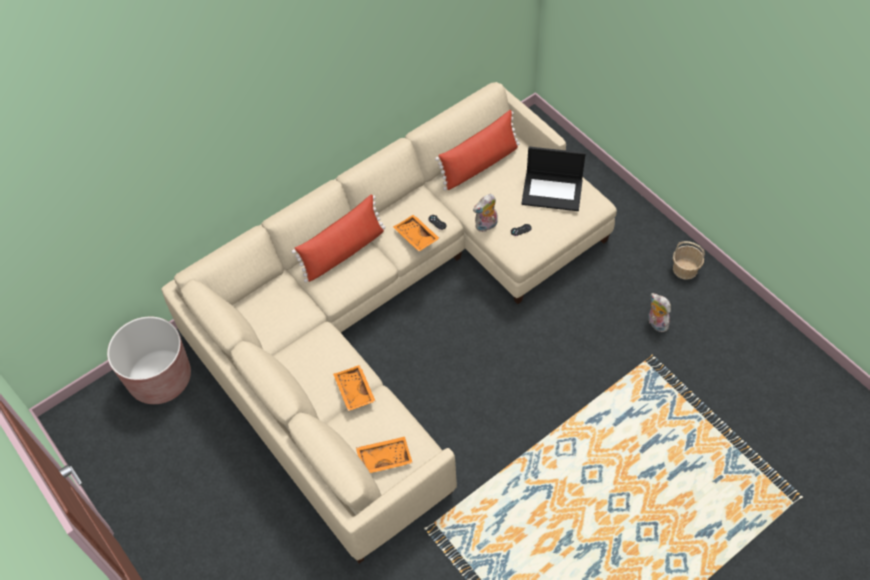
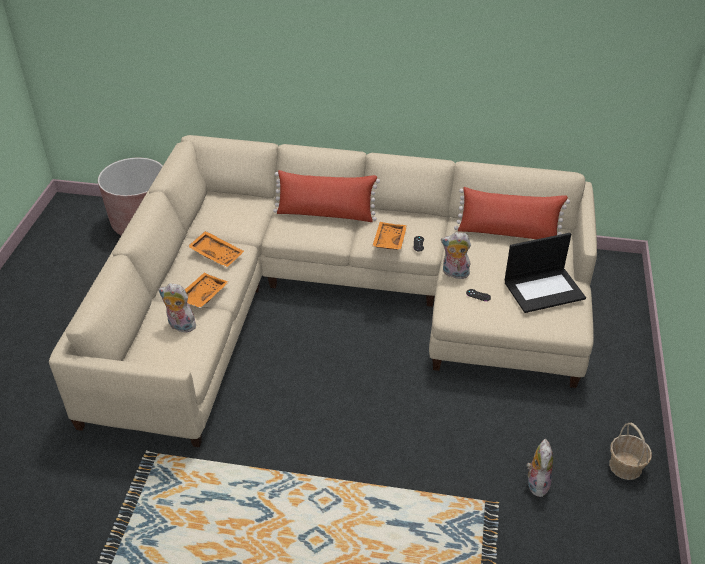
camera: 45 degrees right, 15 degrees down
(373, 426) = (180, 326): none -> plush toy
(384, 457) = (155, 350): orange tray -> orange tray (217, 254)
(553, 191) = (544, 289): laptop -> laptop turned 75 degrees counterclockwise

